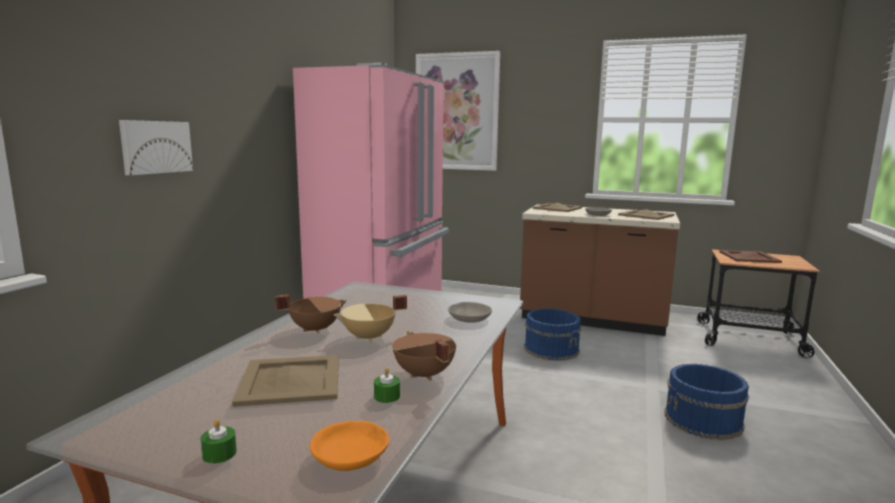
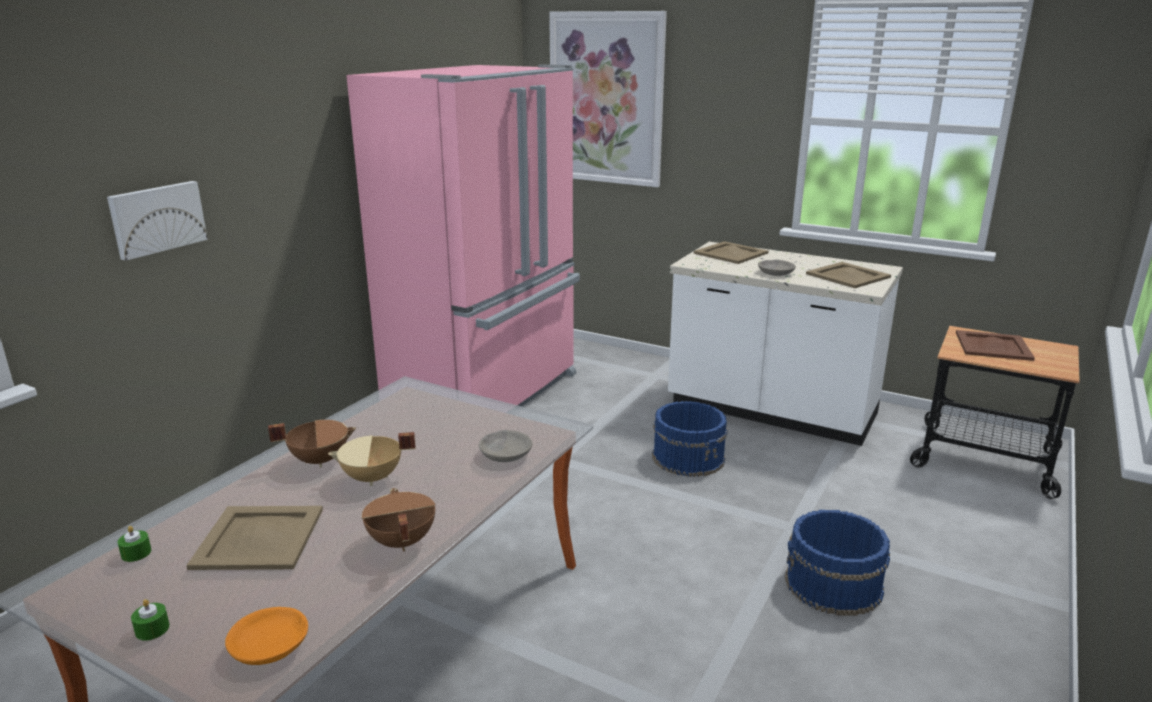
camera: 10 degrees right, 10 degrees up
(387, 396) = (345, 570): green candle -> green candle (136, 553)
(592, 319) = (771, 411): brown counter -> white counter

